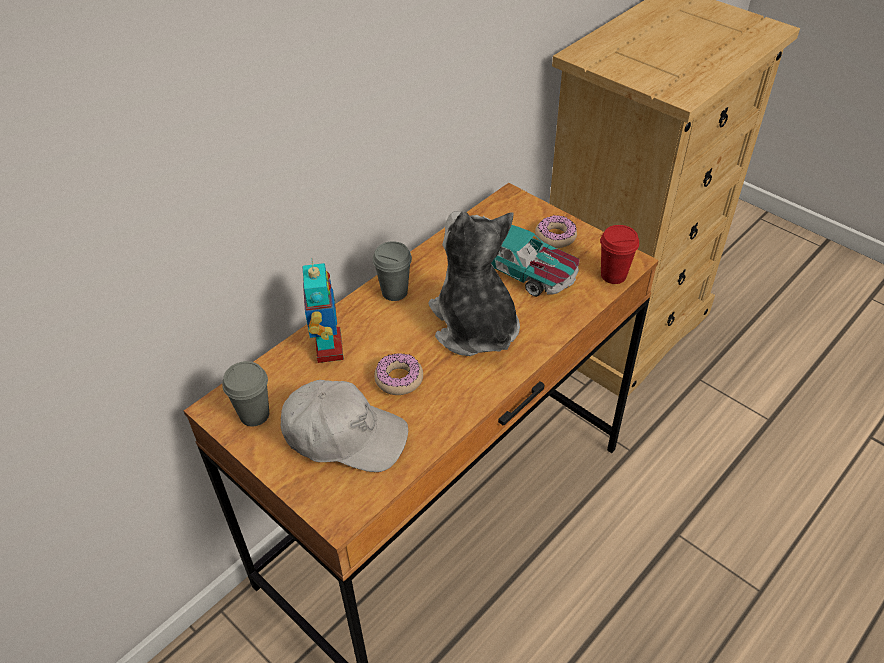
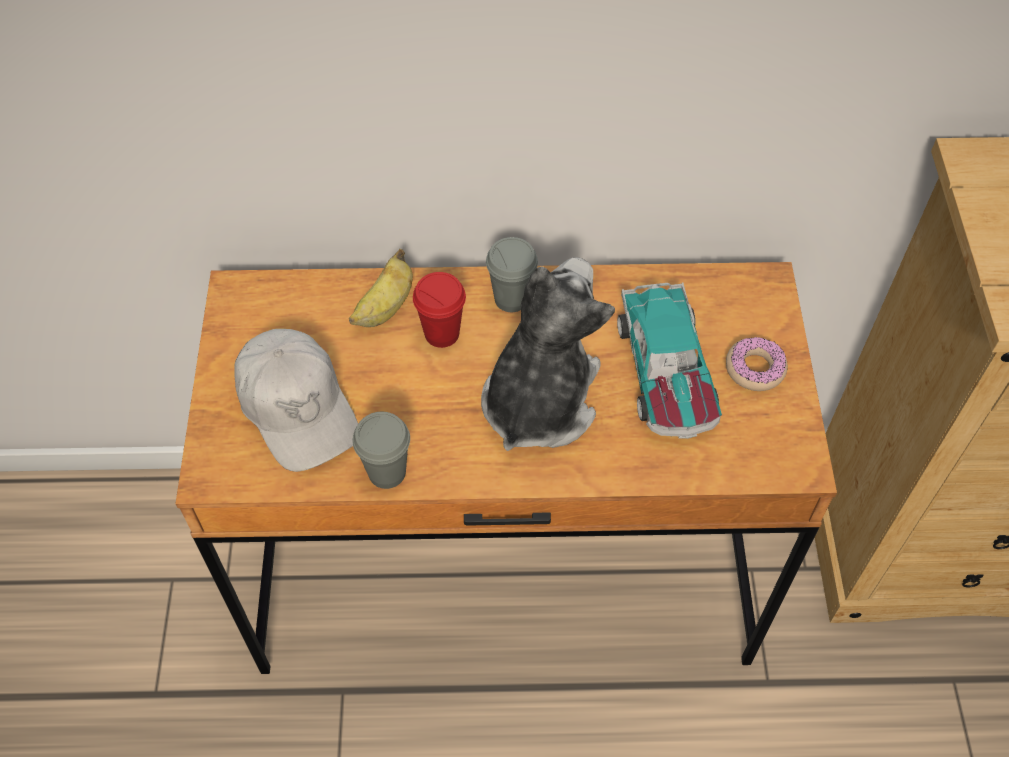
camera: 45 degrees right, 10 degrees up
(254, 415) = (254, 323): grey cup -> grey cup (387, 472)
(328, 347) = (385, 308): toy robot -> banana
(399, 379) = (405, 393): donut -> none
(613, 275) = (757, 466): red cup -> red cup (442, 333)

